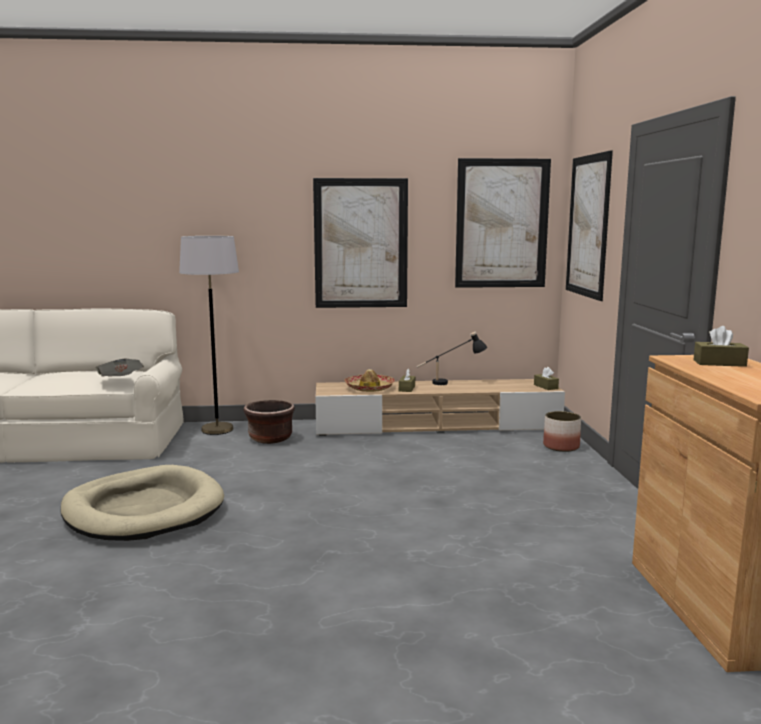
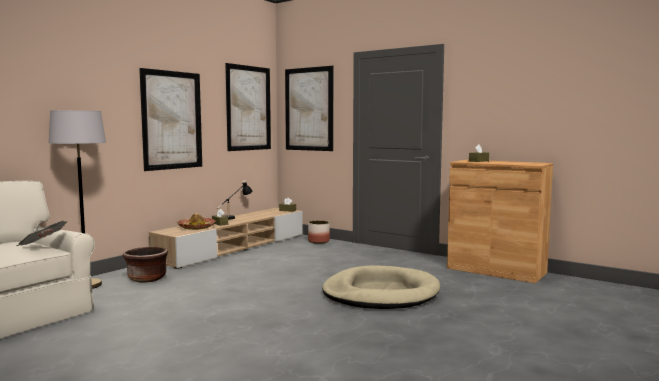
camera: 50 degrees left, 5 degrees down
(143, 510) = (180, 332): beige dog bed -> beige dog bed (380, 293)

